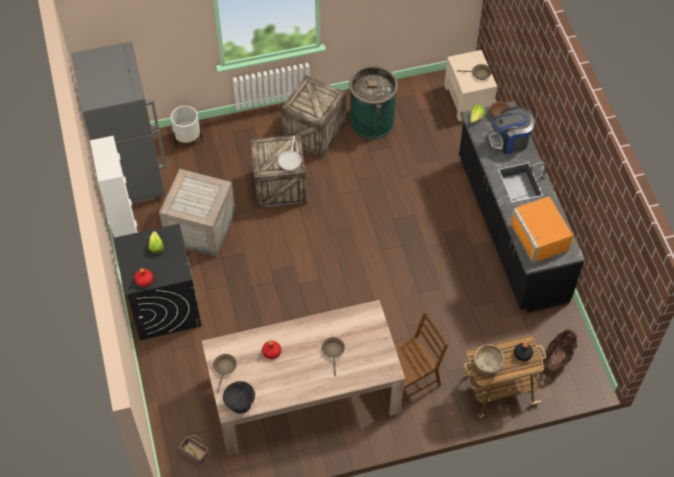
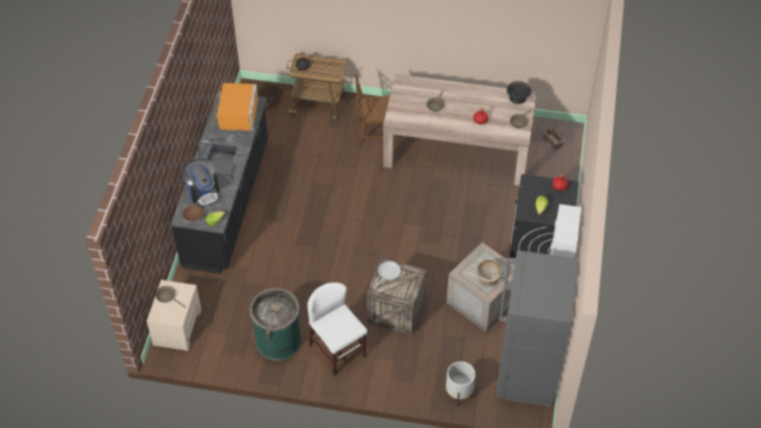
camera: 155 degrees left, 5 degrees down
(314, 133) = (337, 350): crate -> white chair
(487, 365) = (332, 69): beige bowl -> beige bowl (488, 278)
(509, 141) = (203, 192): coffee machine -> coffee machine turned 45 degrees clockwise

